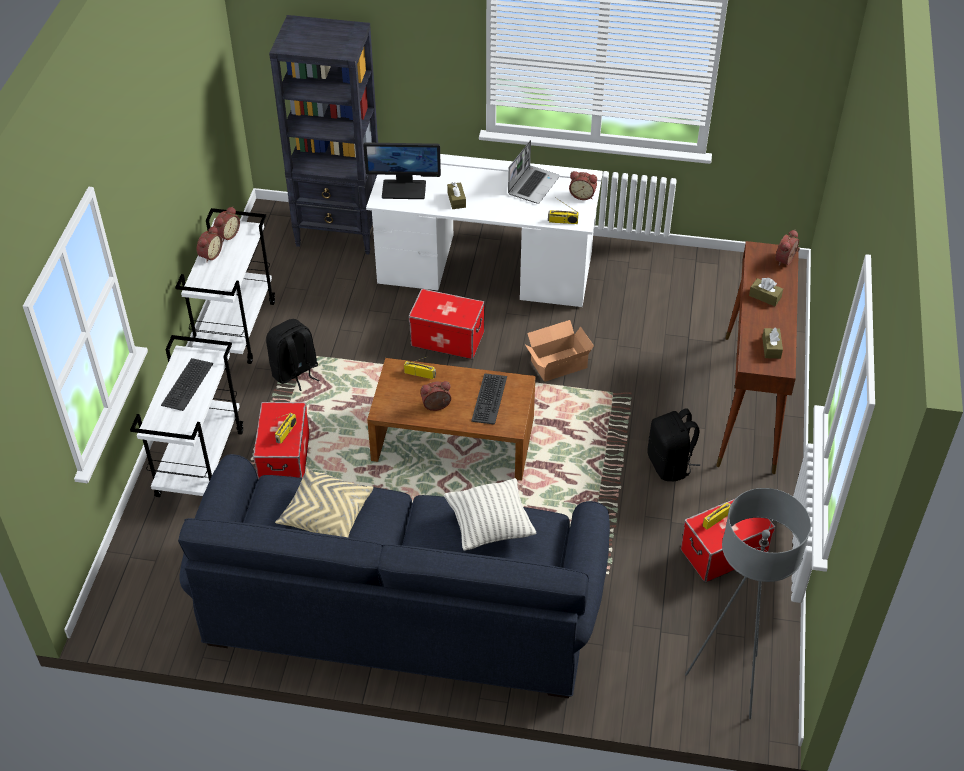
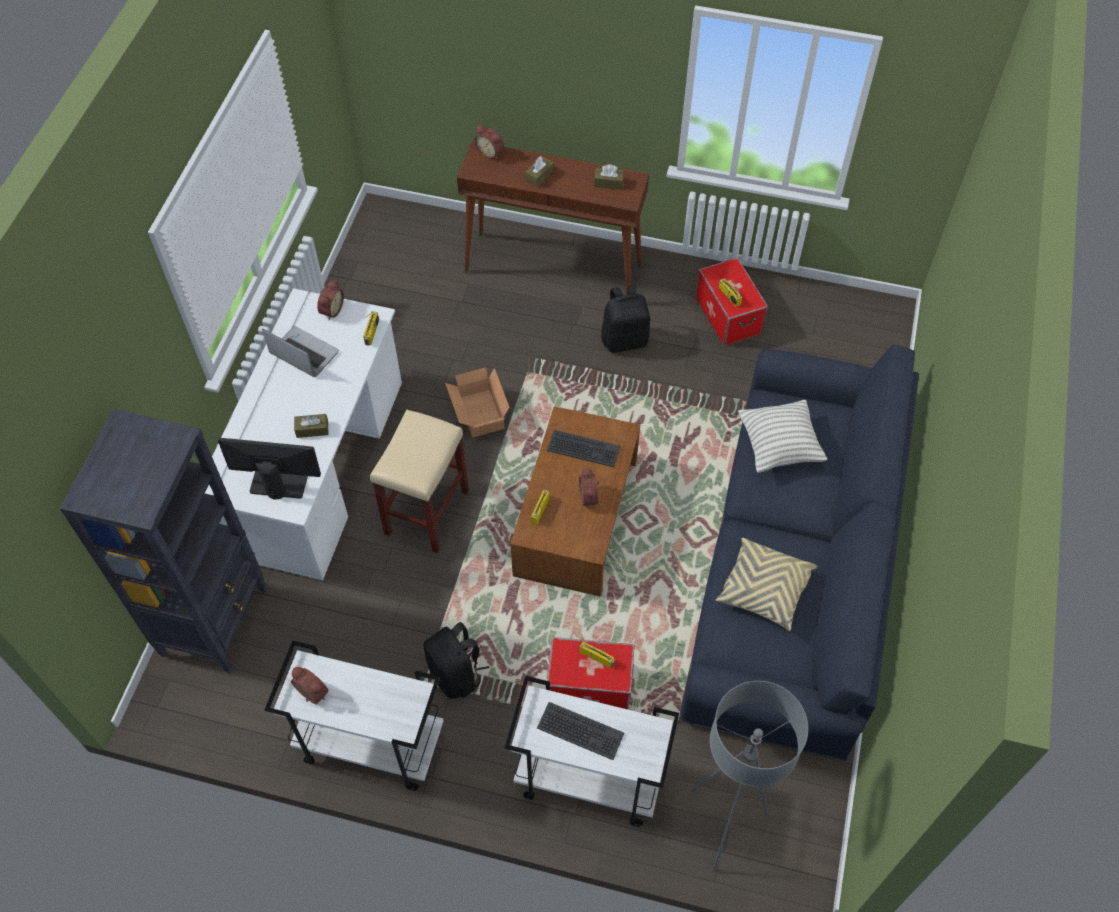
camera: 85 degrees left, 10 degrees up
(209, 255) = (347, 714): alarm clock -> none
(404, 189) = (278, 482): monitor -> monitor turned 90 degrees counterclockwise
(447, 339) = (427, 513): storage box -> beige stool
(729, 682) = (861, 333): grey floor lamp -> grey floor lamp (723, 826)

